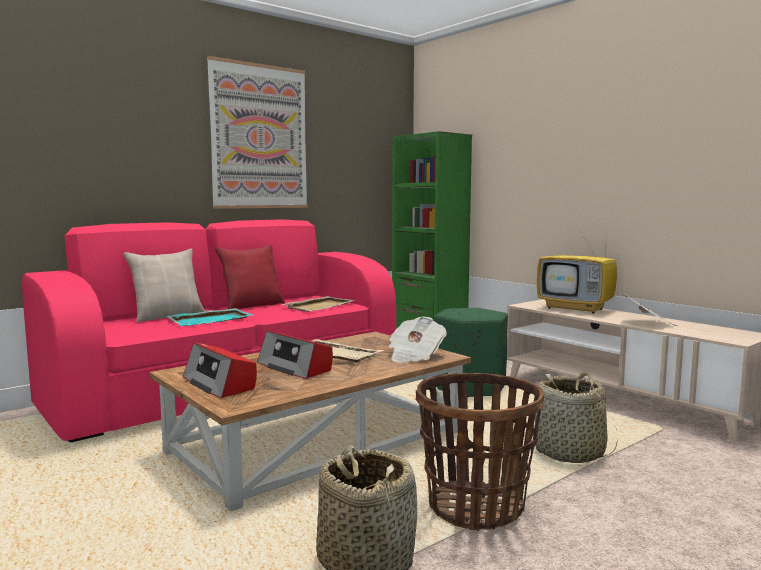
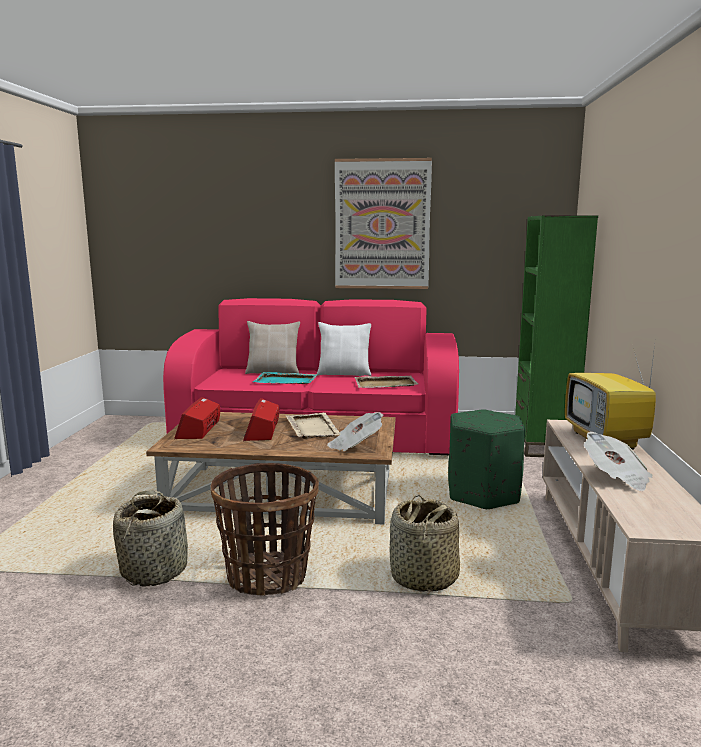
camera: 45 degrees right, 5 degrees up
(252, 306) = (344, 373): red pillow -> white pillow

